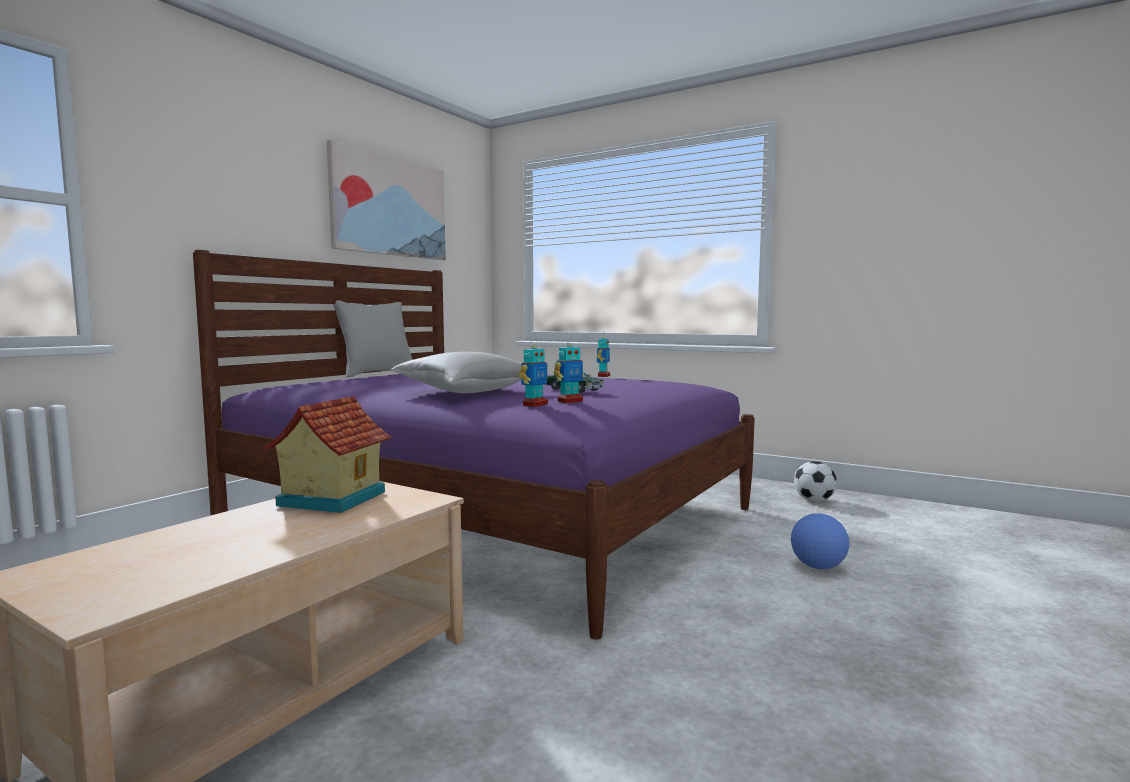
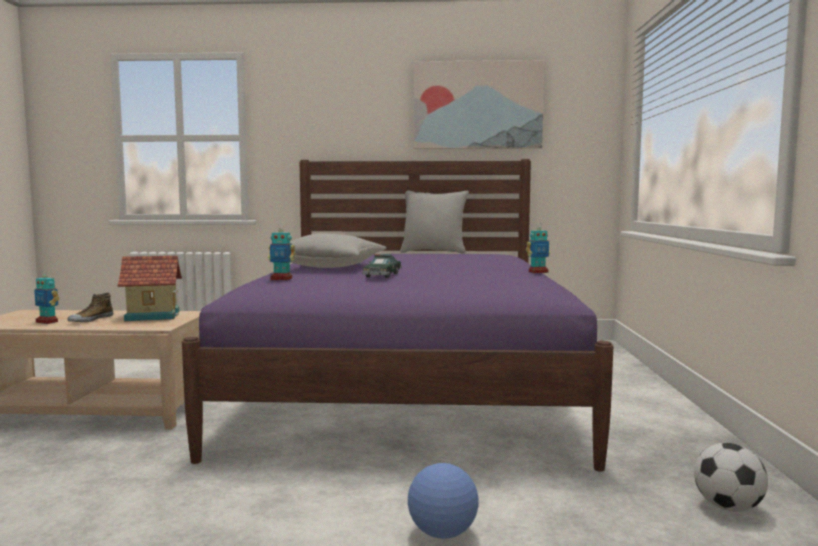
camera: 60 degrees right, 0 degrees up
(278, 529) = (91, 320): none -> shoe
(570, 401) = (310, 280): toy robot -> toy robot (47, 322)

